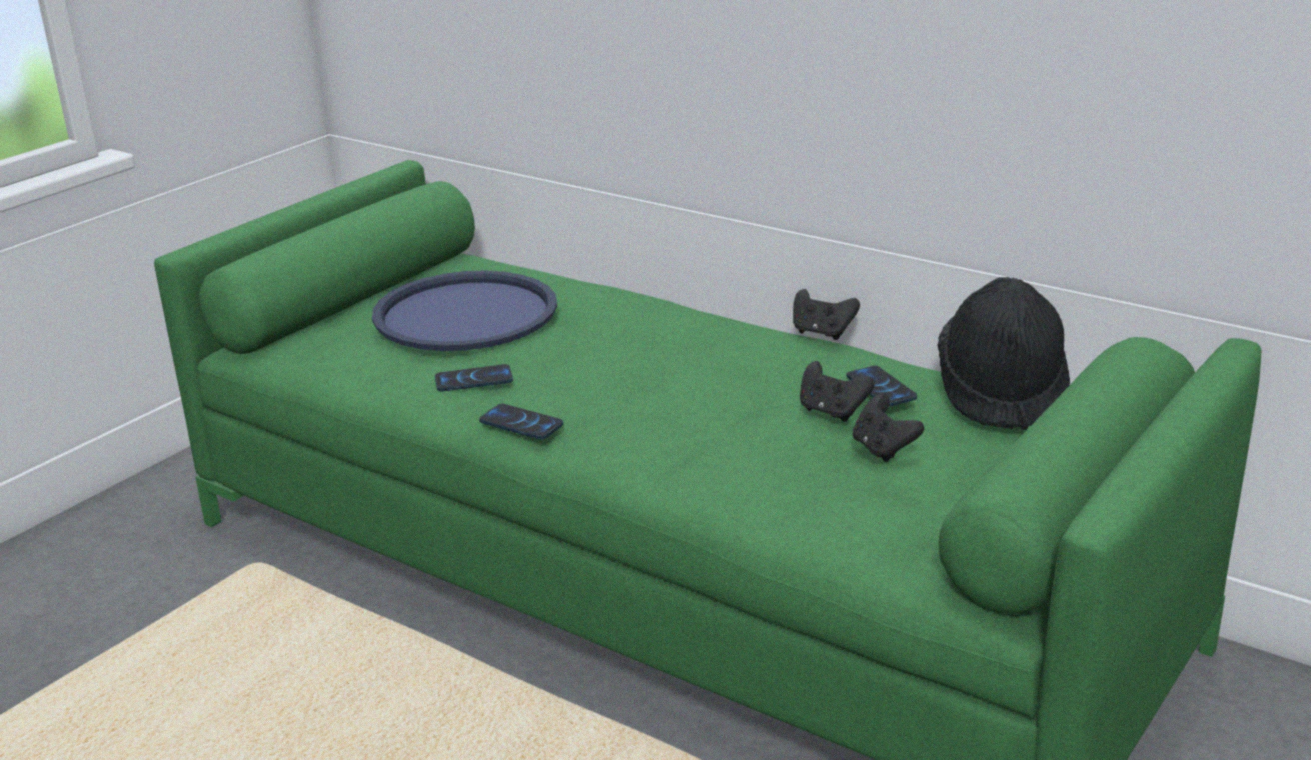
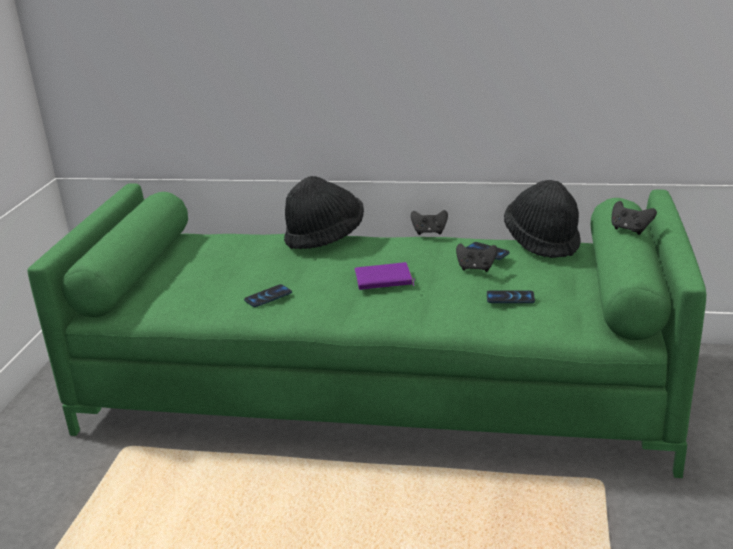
camera: 25 degrees left, 0 degrees up
(465, 314) = (223, 264): blue tray -> none
(521, 423) = (322, 312): phone -> phone (510, 298)
(651, 305) = (325, 237): none -> black hat
(664, 396) = (383, 281): none -> purple book
(883, 449) = (518, 280): black game controller -> black game controller (630, 230)

